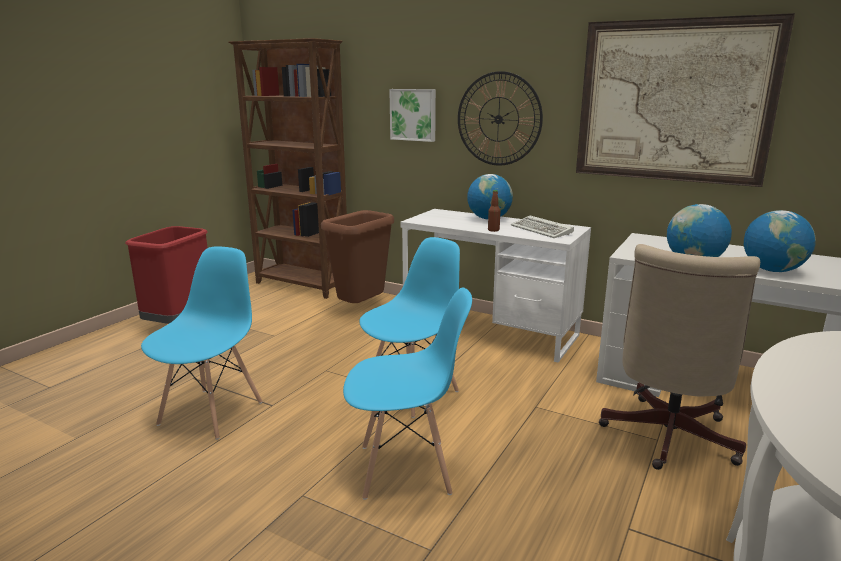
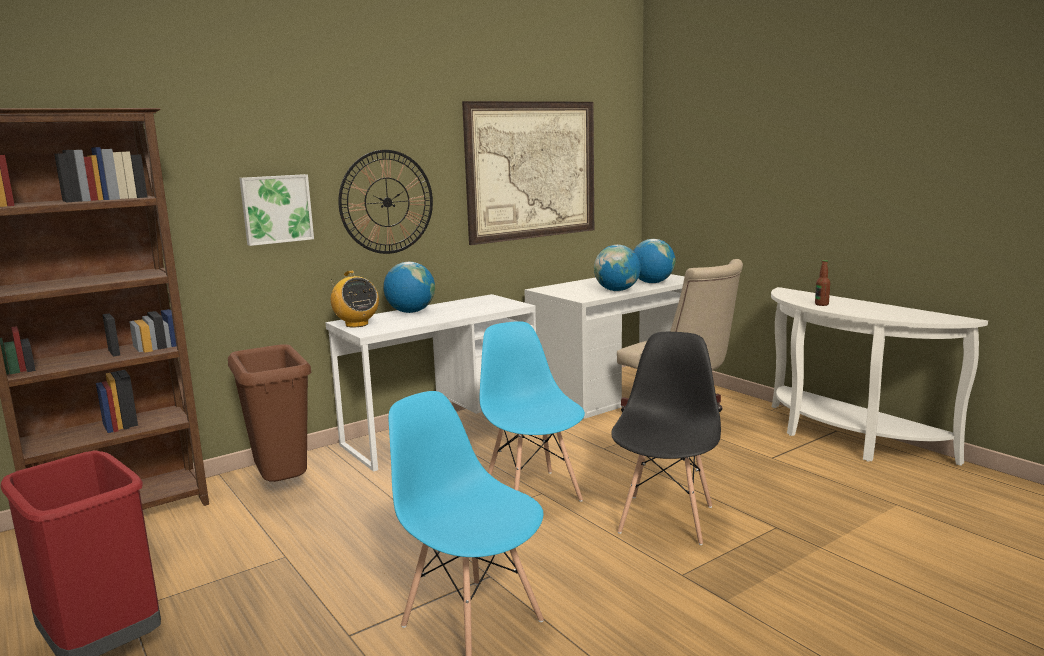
camera: 65 degrees left, 5 degrees down
(406, 469) = (666, 518): blue chair -> black chair
(435, 214) = (356, 324): none -> radio
(493, 230) = (456, 316): bottle -> bottle (821, 304)
(543, 230) = (482, 305): keyboard -> none

